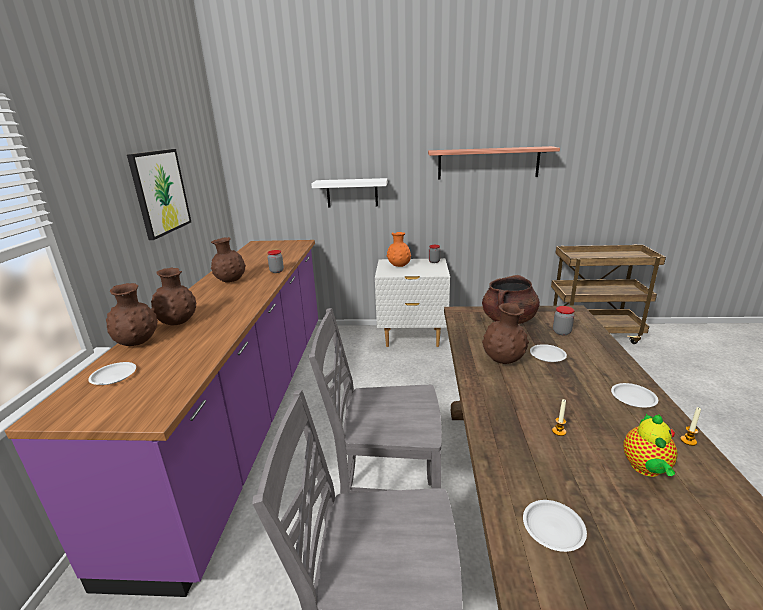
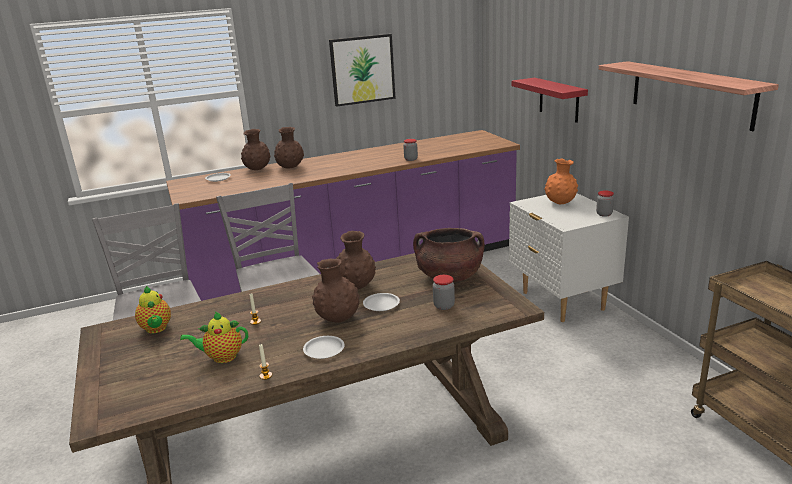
camera: 65 degrees right, 0 degrees up
(231, 281) = (373, 155): brown vase -> brown vase (338, 319)
(352, 193) = (559, 100): white shelf -> red shelf
(553, 528) = (156, 329): white plate -> teapot

